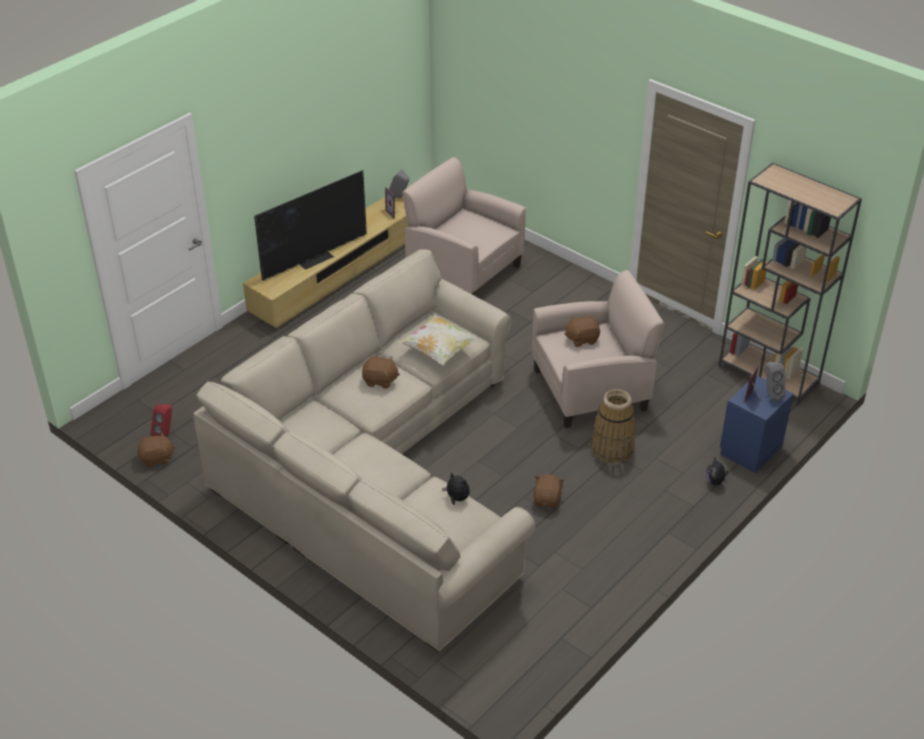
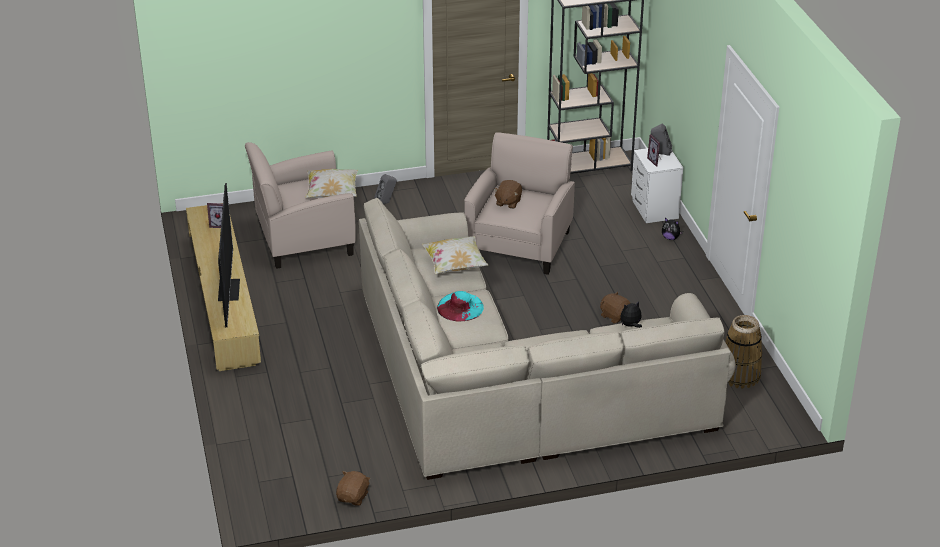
camera: 55 degrees left, 5 degrees down
(165, 434) = (326, 481): red speaker -> none
(380, 381) = (460, 307): brown plush toy -> turquoise hat
(399, 198) = (201, 213): grey speaker -> grey speaker (386, 203)
(483, 242) = (332, 194): none -> pillow
(612, 448) = (592, 264): basket -> basket (739, 375)
(749, 450) = (654, 210): blue nightstand -> white nightstand

